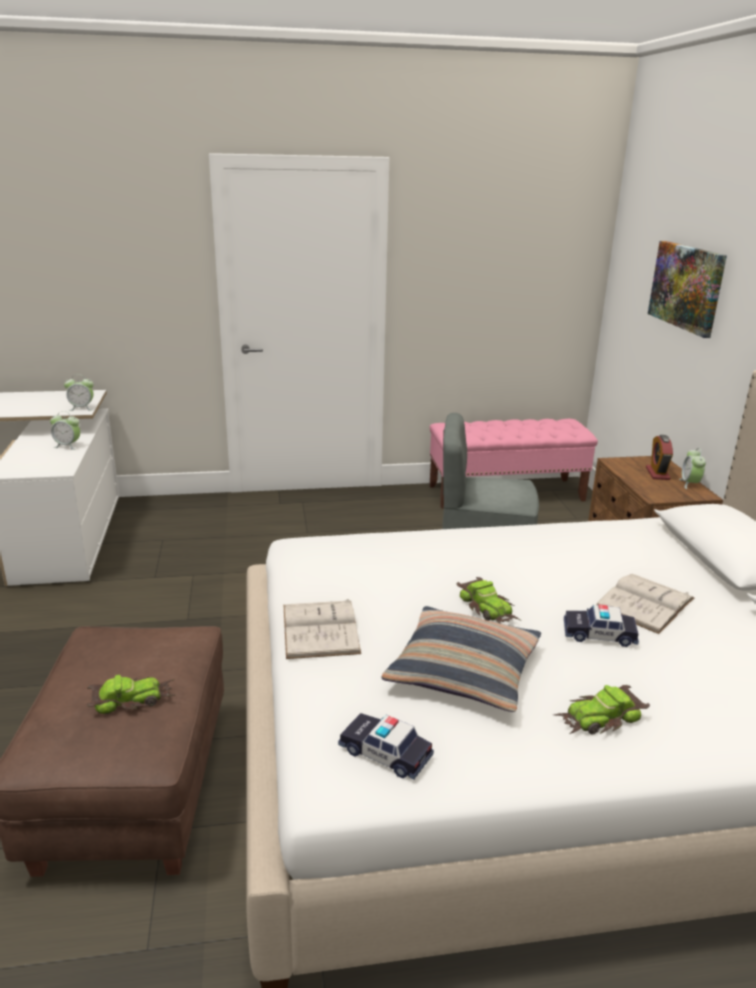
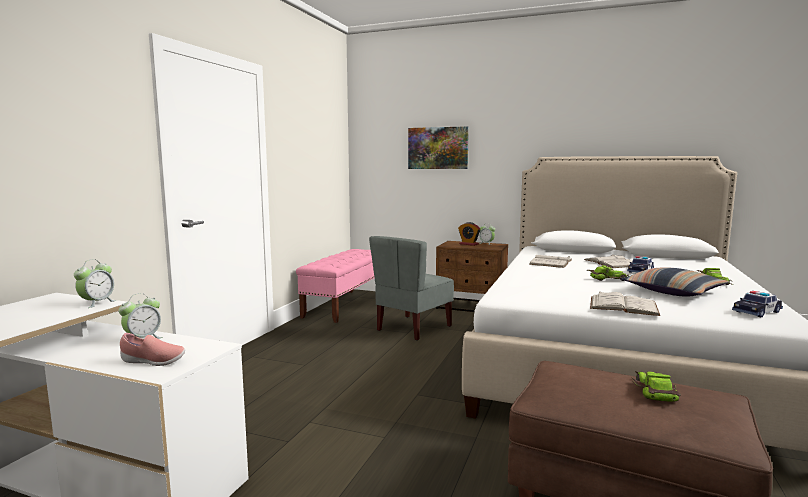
camera: 60 degrees left, 15 degrees down
(24, 463) = (152, 361): none -> pink shoe
(567, 550) = (551, 262): none -> white book

